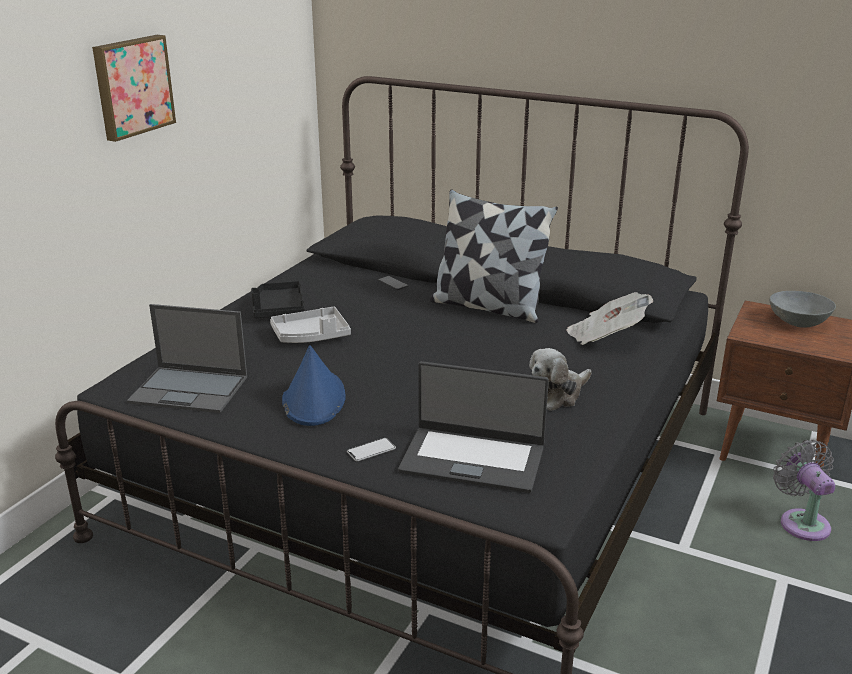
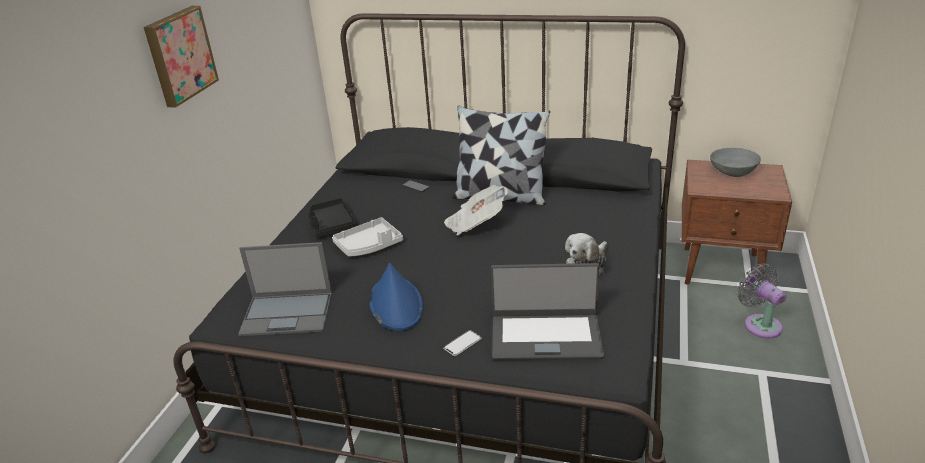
camera: 10 degrees left, 5 degrees up
(606, 337) = (602, 209): newspaper -> newspaper (475, 224)

